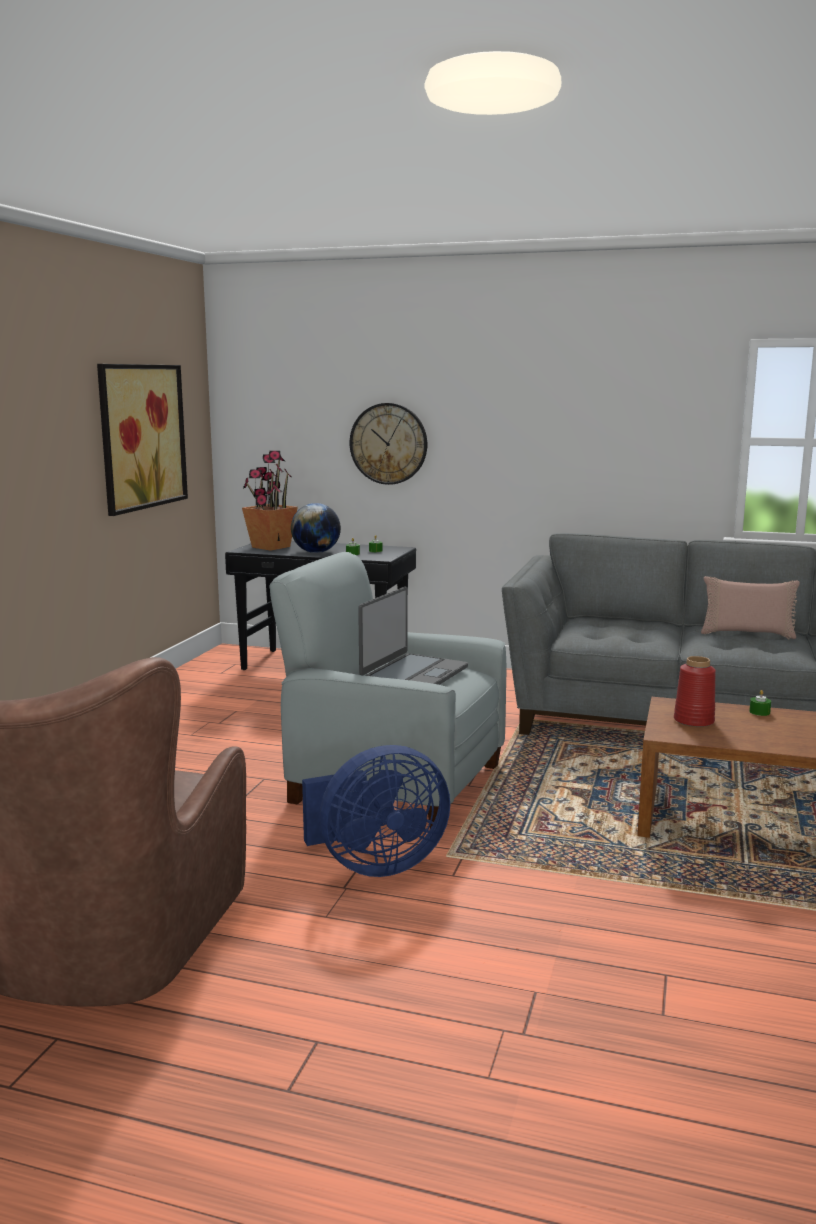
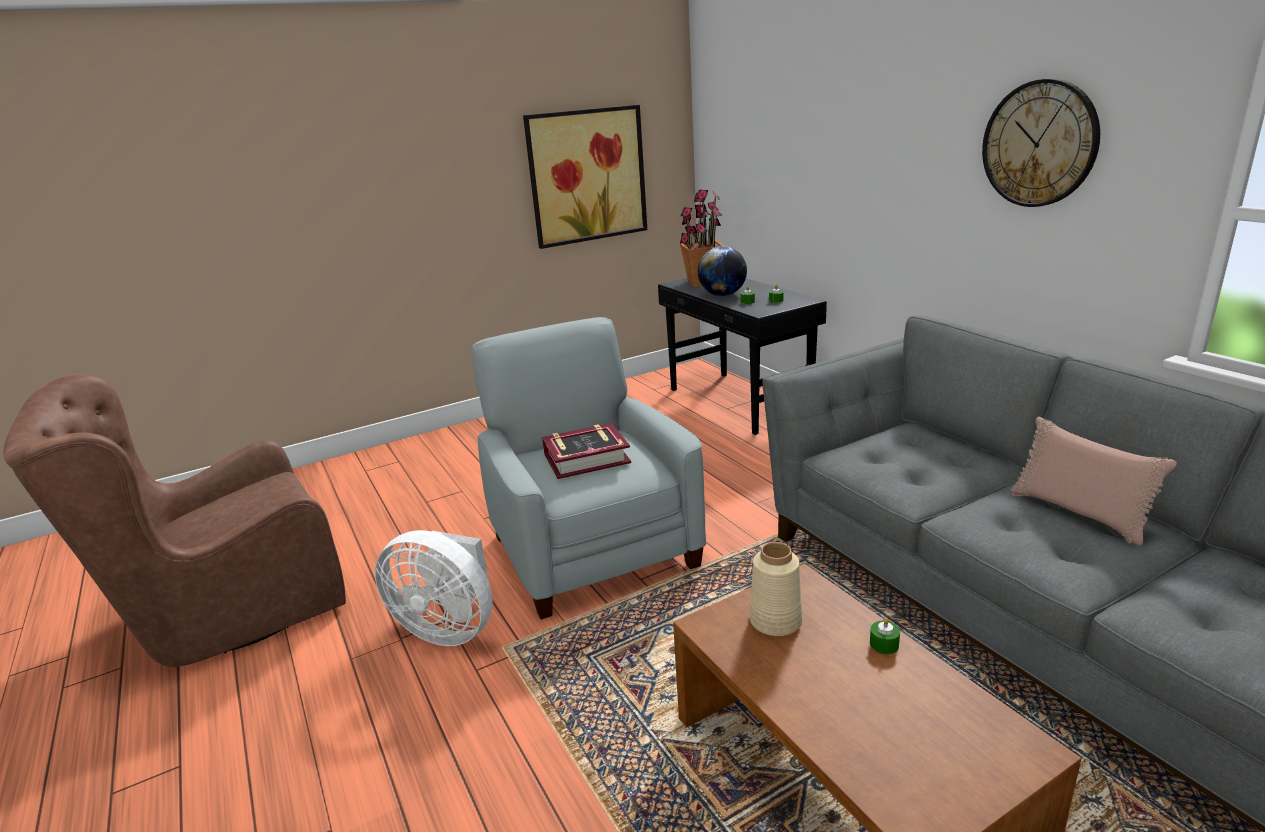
camera: 45 degrees right, 10 degrees up
(375, 865) = (449, 628): blue fan -> white fan
(388, 443) = (813, 185): wall clock -> wall clock (1039, 144)
(413, 674) = (586, 458): laptop -> book
(694, 721) = (776, 621): red vase -> beige vase

